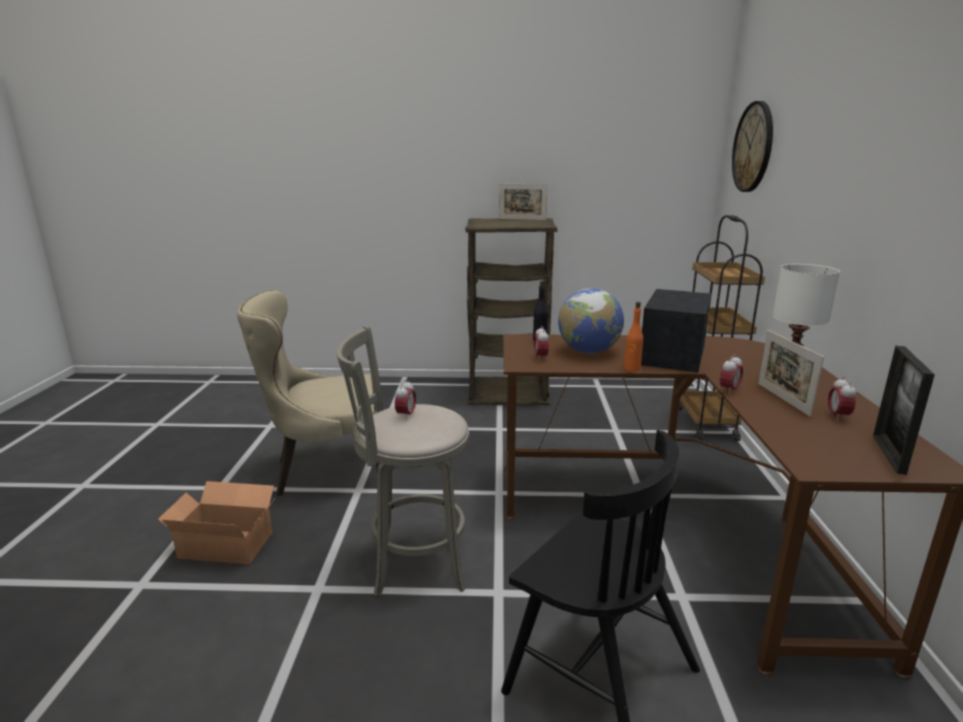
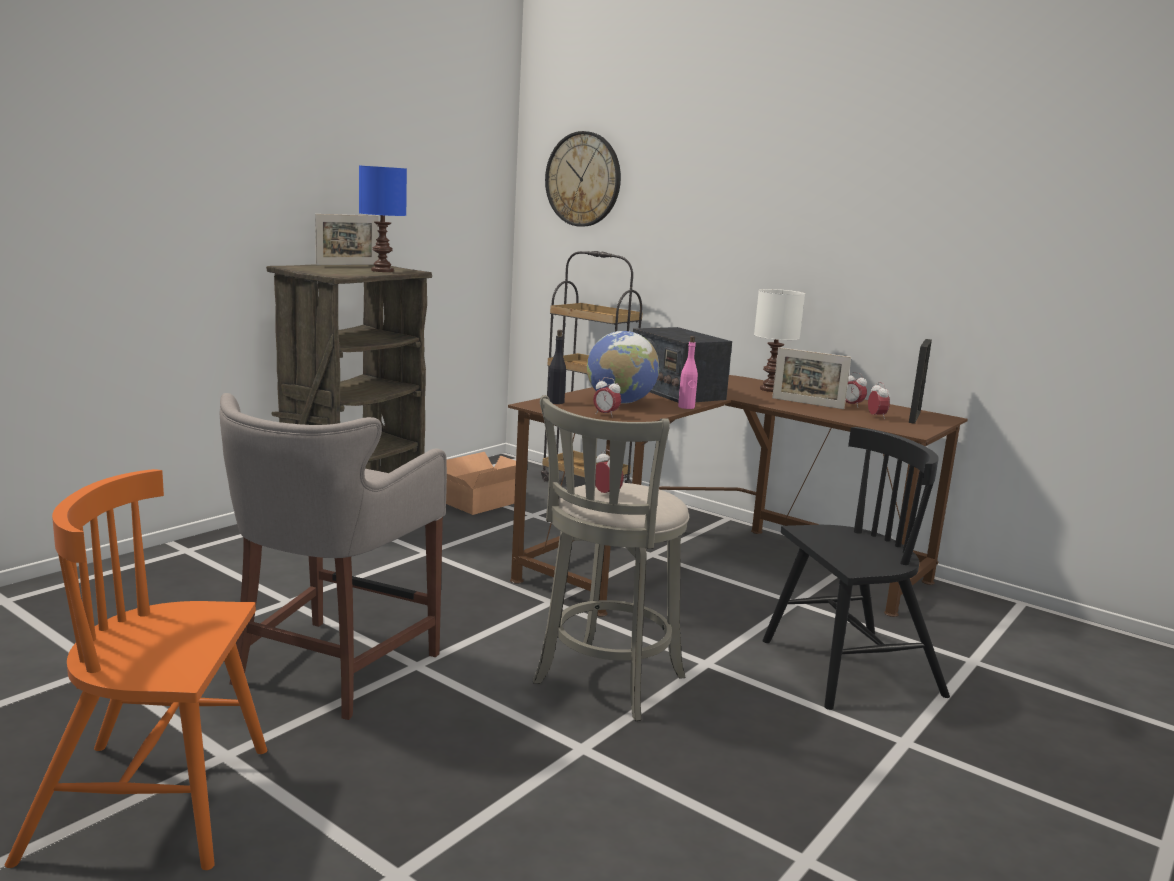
camera: 55 degrees left, 5 degrees down
(170, 494) = (164, 802): none -> orange chair
(226, 543) = (394, 784): cardboard box -> cardboard box (479, 502)
(325, 471) = (331, 670): beige chair -> grey stool
(521, 225) = (382, 271): none -> blue table lamp
(632, 369) = (686, 407): orange bottle -> pink bottle
(729, 390) = (772, 406): alarm clock -> alarm clock (876, 417)
(888, 454) = (914, 417): picture frame -> picture frame turned 120 degrees counterclockwise

